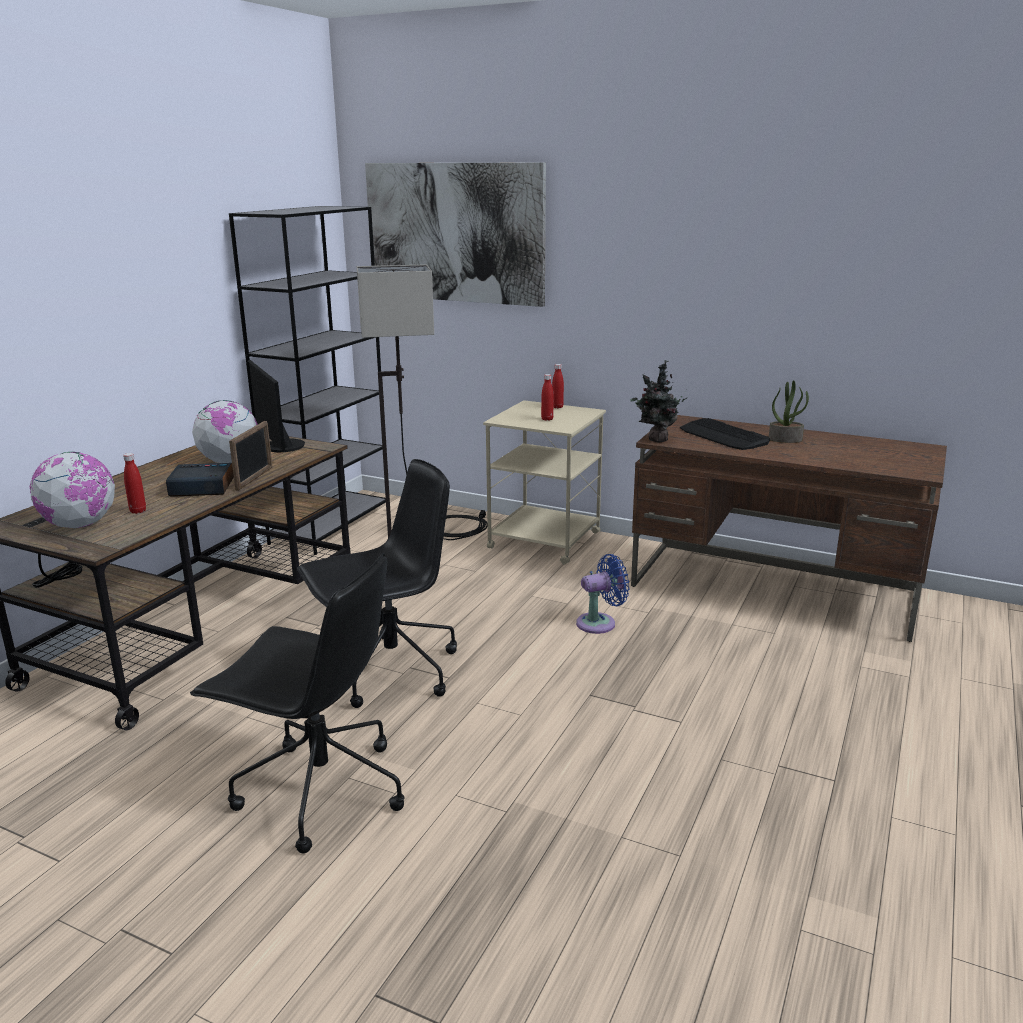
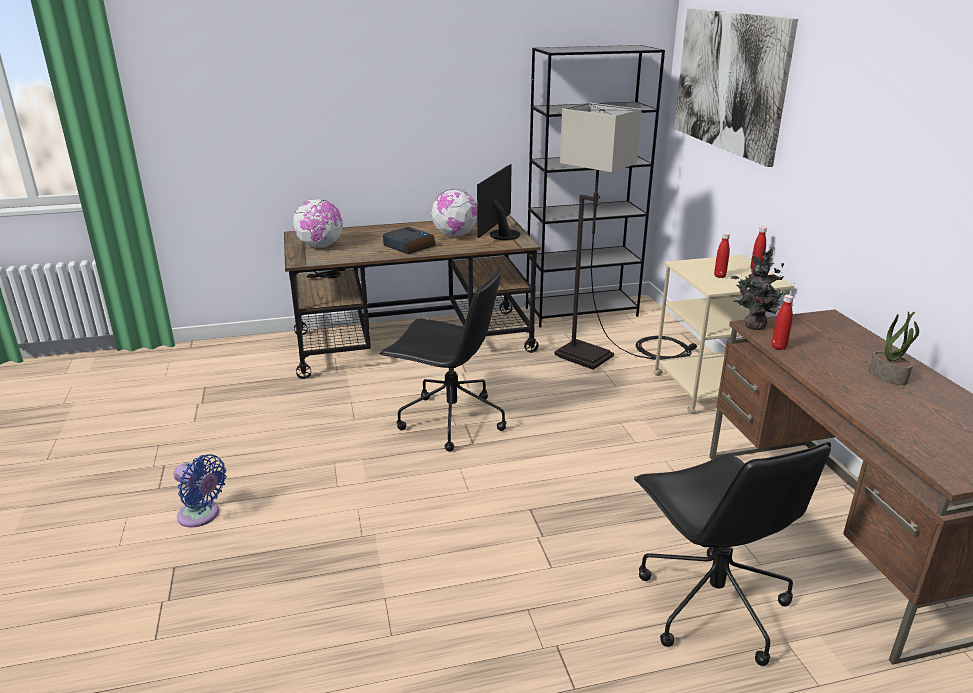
camera: 50 degrees right, 5 degrees up
(138, 511) = (355, 248): red bottle -> red bottle (778, 347)
(254, 478) = (443, 250): picture frame -> none
(315, 790) = (312, 459): black office chair -> black office chair (708, 602)
(600, 623) = (631, 469): blue fan -> blue fan (201, 516)
(723, 436) = (829, 347): keyboard -> none

